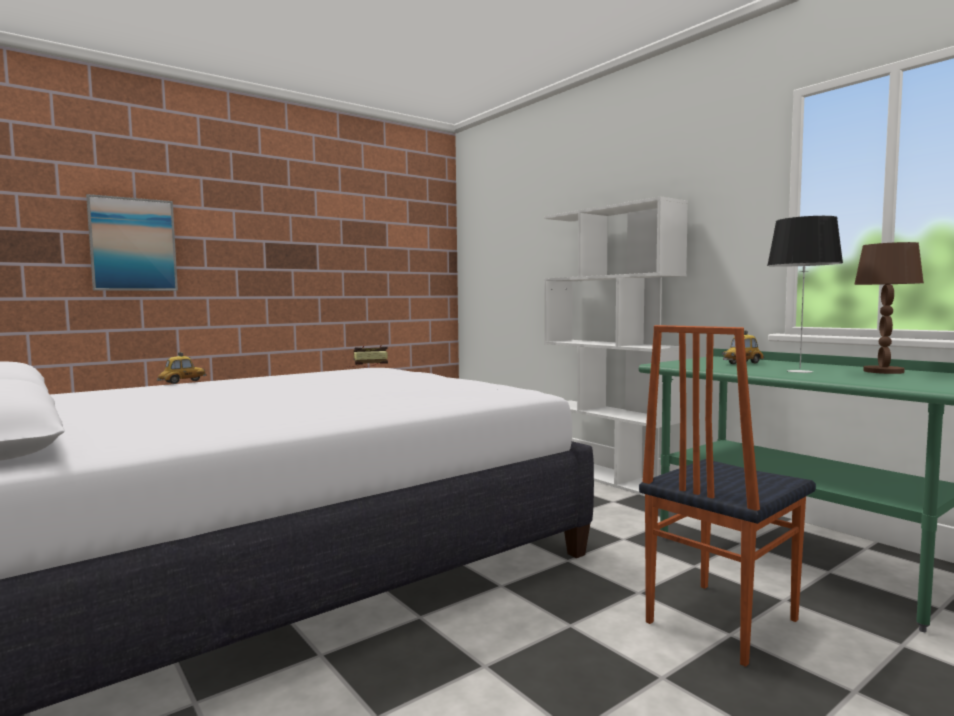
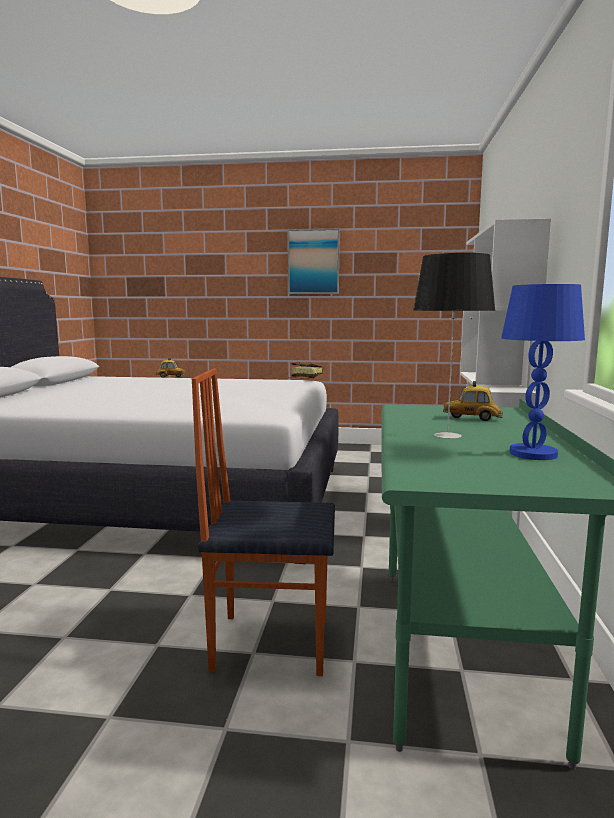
camera: 45 degrees right, 5 degrees up
(133, 244) = (202, 282): picture -> picture (313, 262)
(883, 371) = (533, 454): brown table lamp -> blue table lamp

